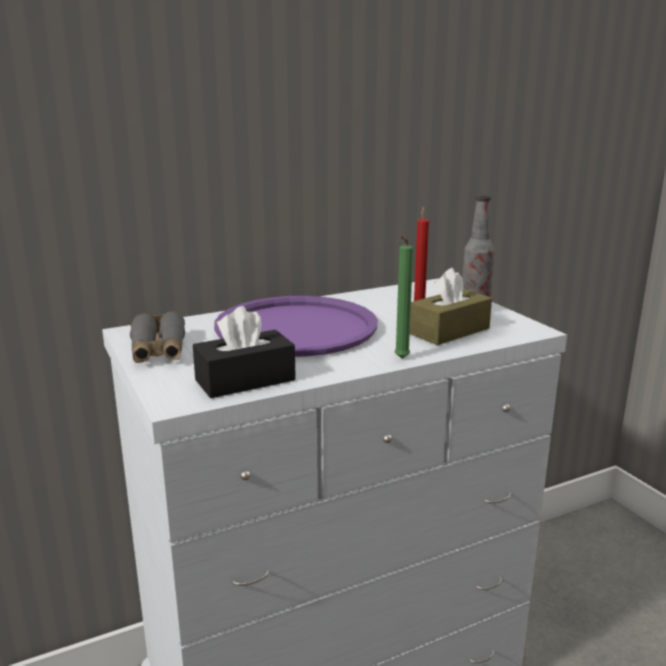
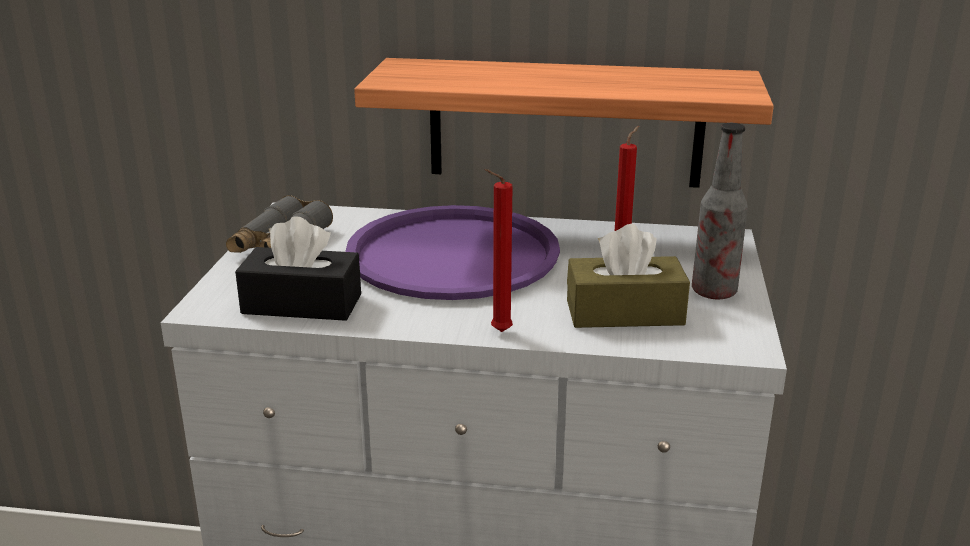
camera: 35 degrees right, 5 degrees up
(318, 226) = (565, 123): none -> shelf
(400, 359) = (498, 332): green candle -> red candle

